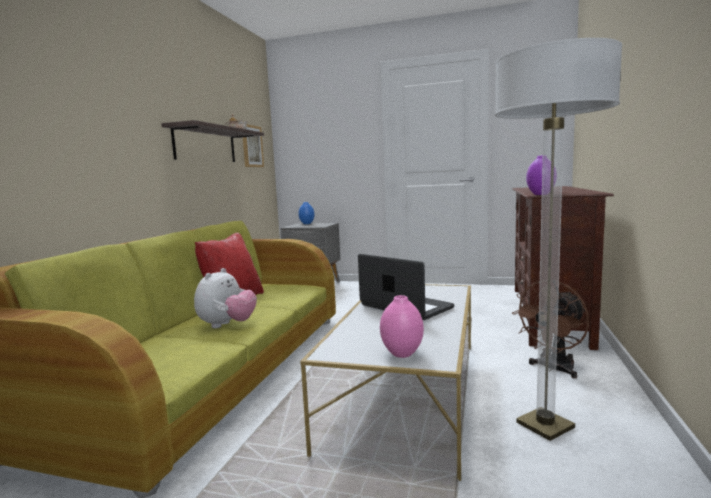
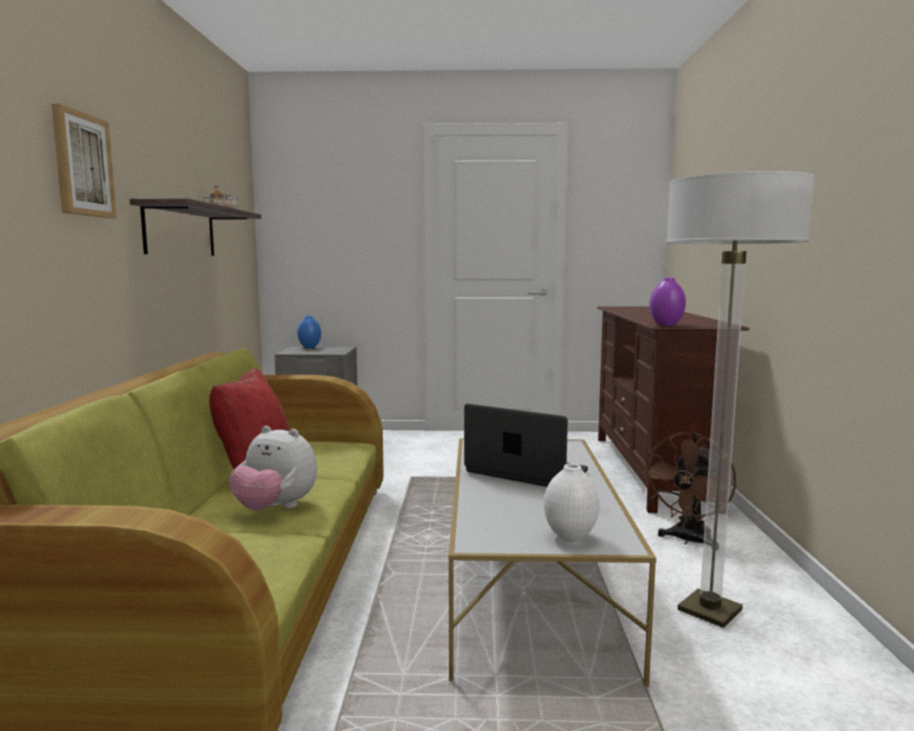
camera: 15 degrees left, 0 degrees up
(227, 325) = (275, 509): plush toy -> plush toy turned 105 degrees clockwise
(251, 146) = (232, 231): picture -> picture (82, 165)
(402, 354) = (571, 537): pink vase -> white vase

